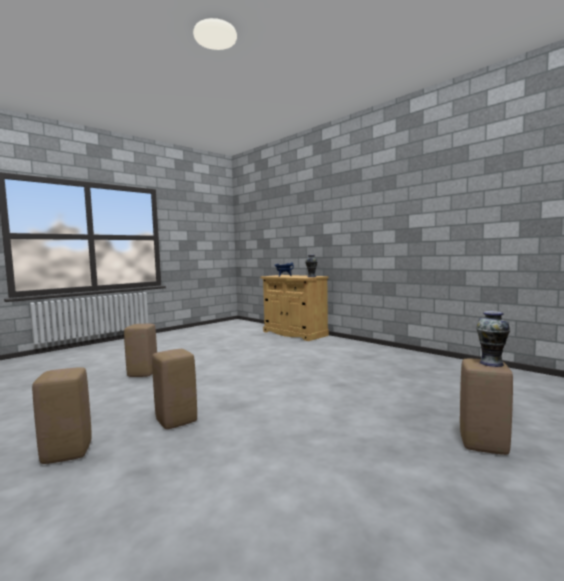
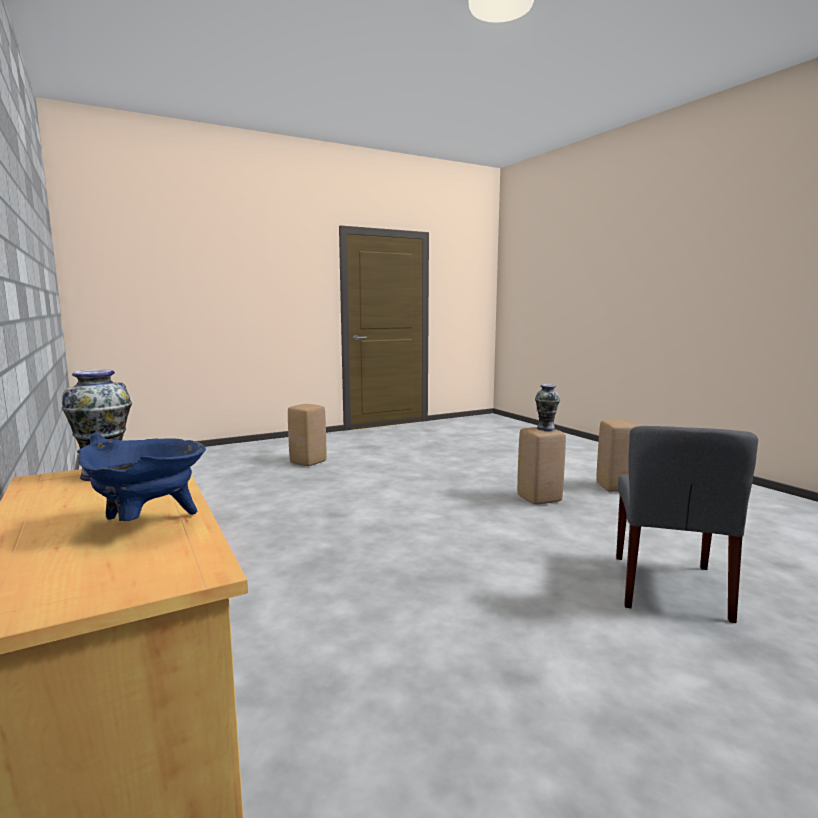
camera: 165 degrees left, 5 degrees up
(143, 374) = (669, 587): beige stool -> grey chair
(491, 363) = (305, 404): vase -> vase (545, 428)

